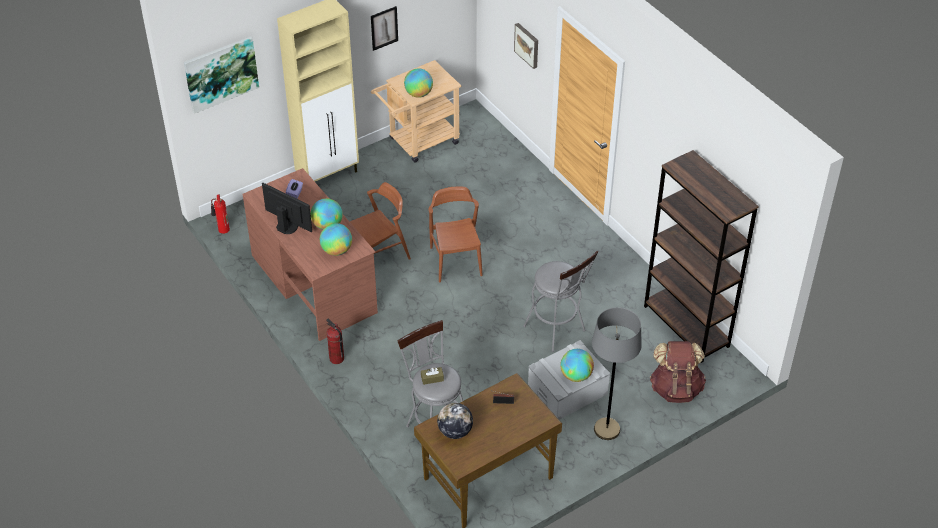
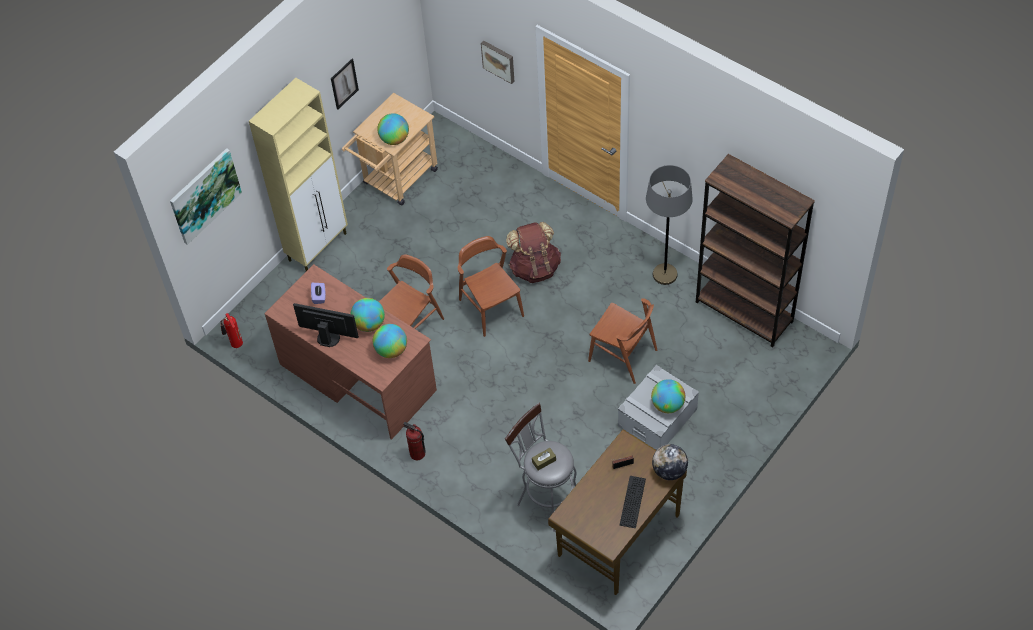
camera: 15 degrees left, 10 degrees up
(455, 431) = (589, 511): globe -> globe (669, 471)
(498, 435) = (632, 502): none -> keyboard
(558, 331) = (623, 355): grey stool -> brown chair
(607, 429) = (710, 447): grey floor lamp -> grey floor lamp (665, 274)
(676, 388) = (759, 383): brown backpack -> brown backpack (534, 267)

